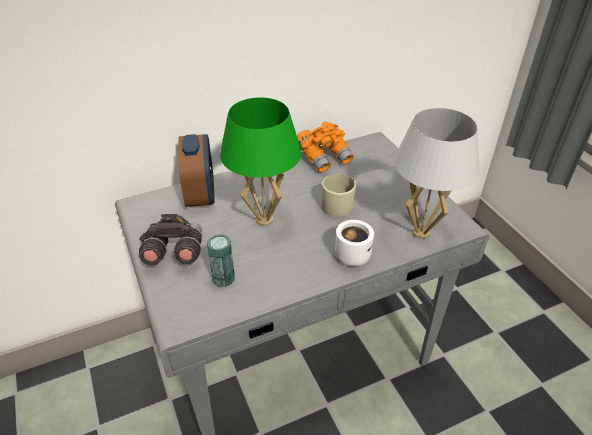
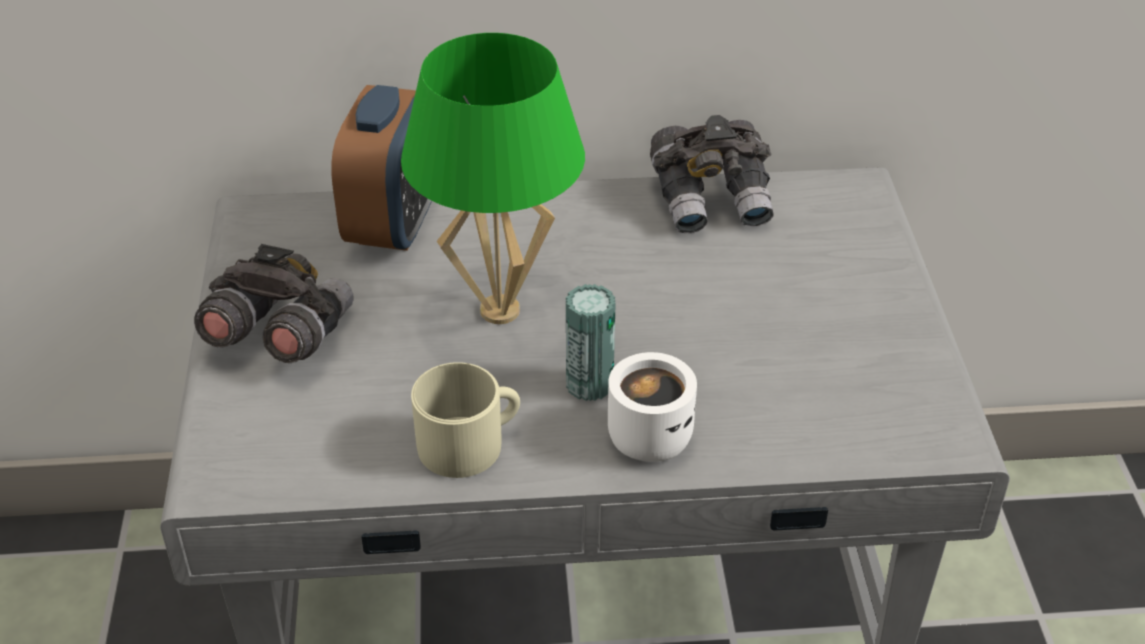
camera: 20 degrees right, 0 degrees up
(223, 278) = (351, 412): can -> can (589, 384)
(324, 157) = (712, 200): orange binoculars -> grey binoculars
(340, 204) = (687, 317): beige mug -> beige mug (470, 443)
(420, 232) = (839, 425): white table lamp -> none

